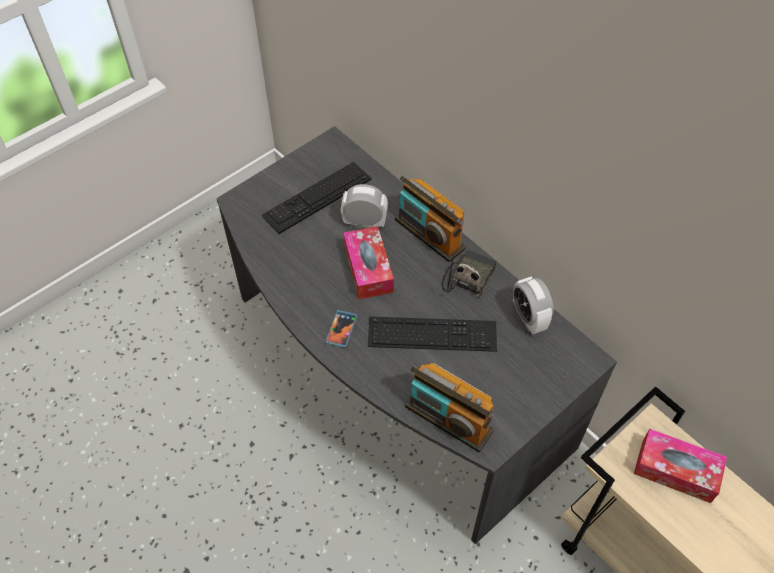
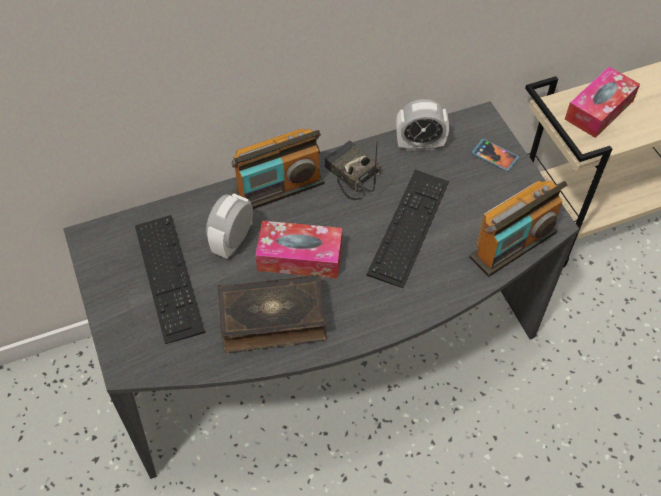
camera: 70 degrees left, 0 degrees up
(304, 270) = (272, 320): none -> book
(341, 329) = (371, 306): phone -> phone (494, 156)

